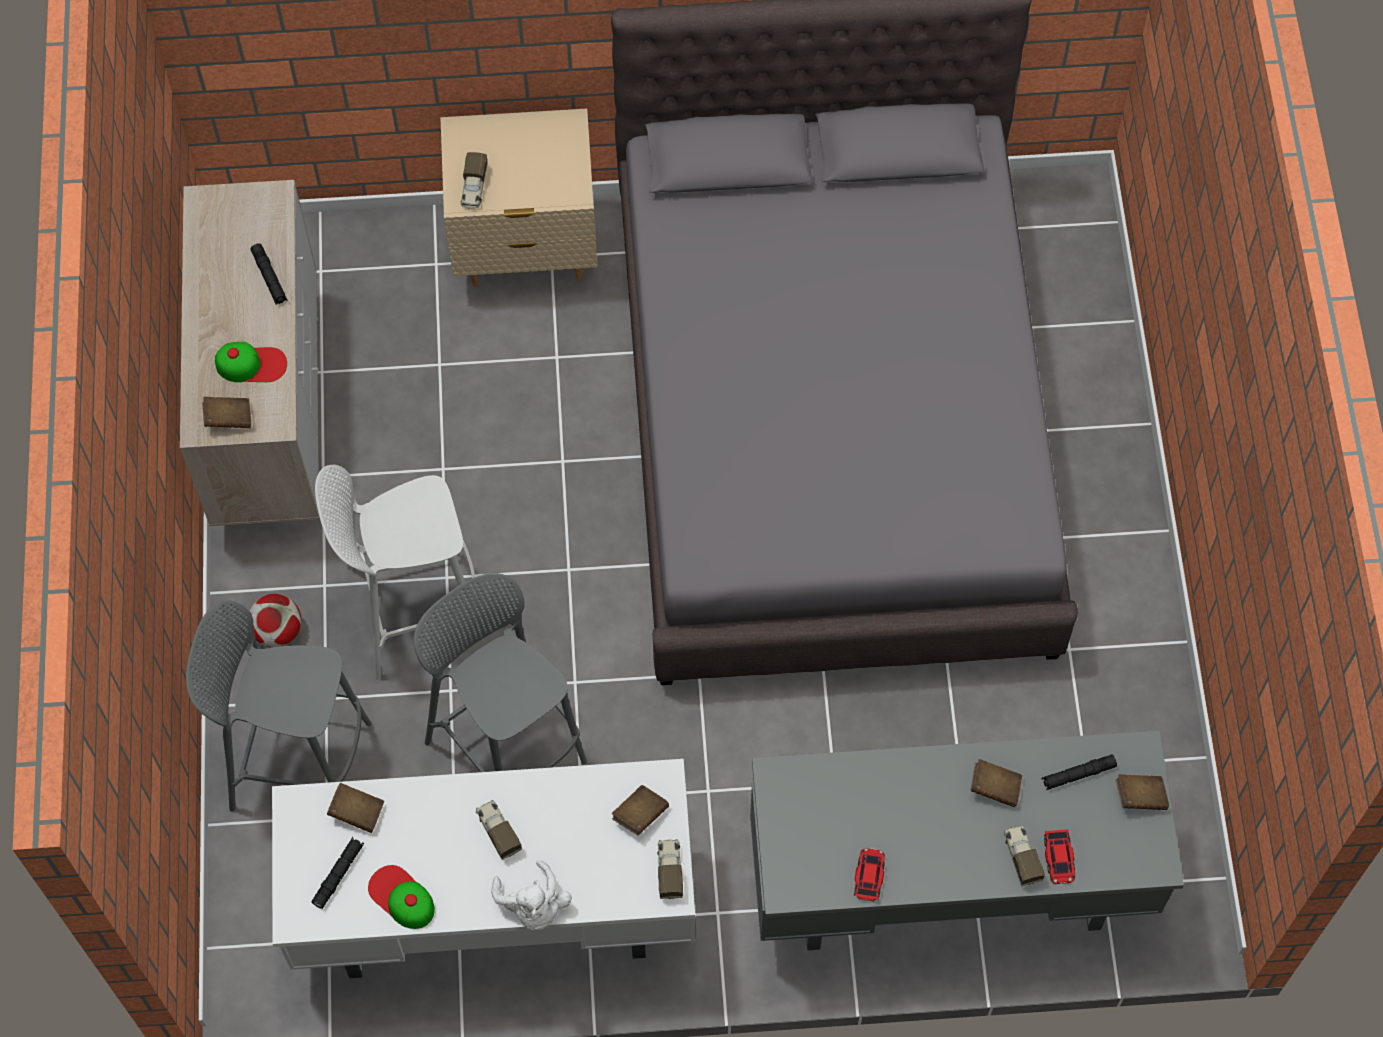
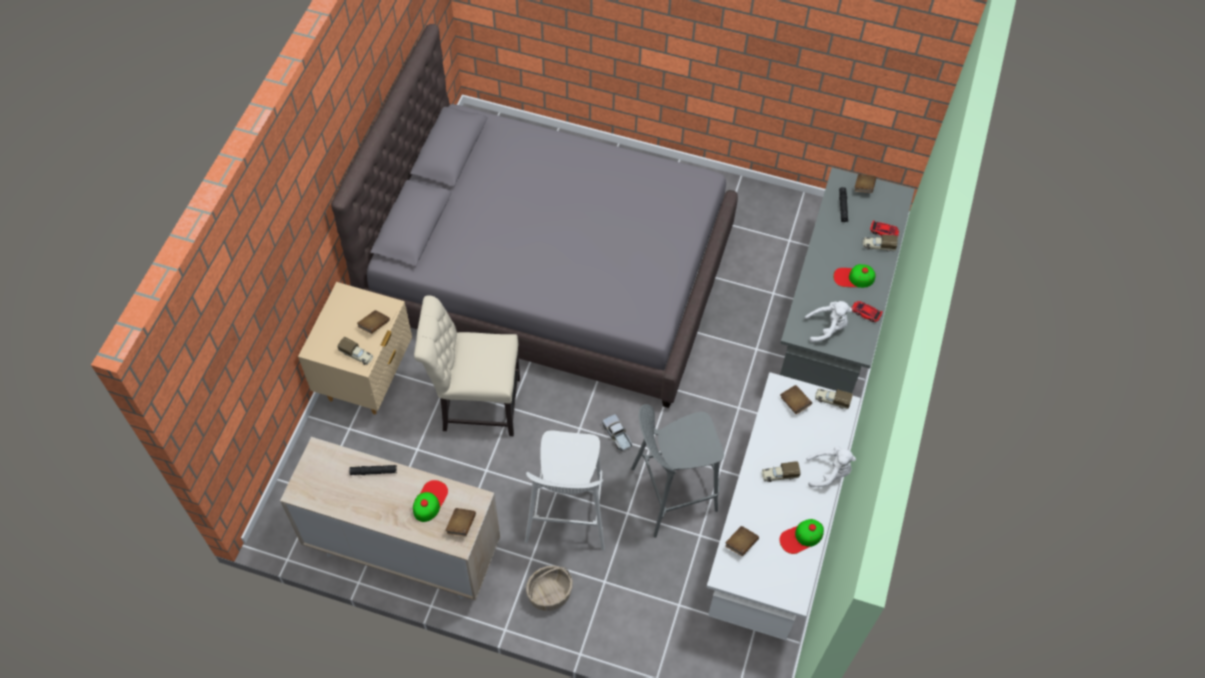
camera: 70 degrees left, 5 degrees down
(277, 631) = (549, 594): football -> basket
(298, 757) = (635, 609): grey stool -> none
(338, 874) = (776, 566): black flashlight -> none
(548, 409) = (475, 403): none -> beige chair
(579, 627) = (617, 435): none -> toy truck
(810, 822) = (827, 328): none -> white plush toy
(933, 836) = (853, 278): none -> cap
(994, 788) = (837, 243): brown book -> brown book (374, 326)

